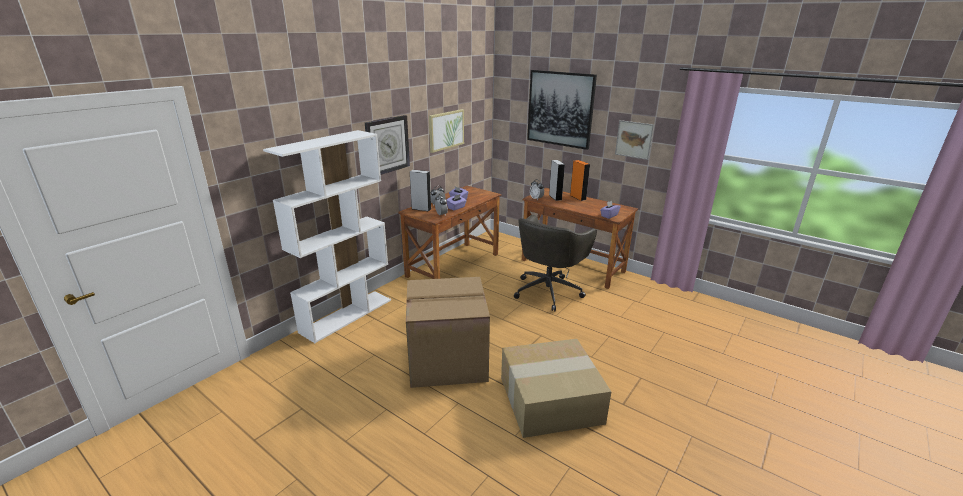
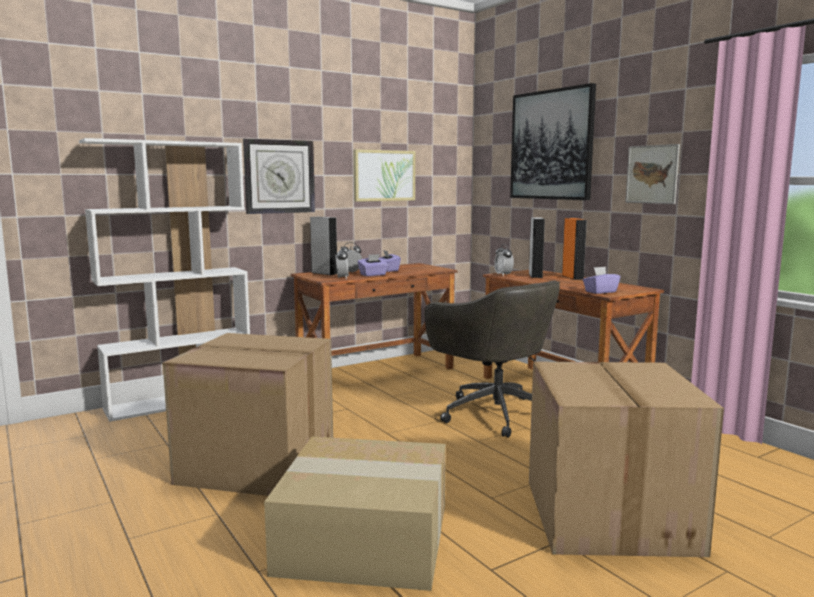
camera: 20 degrees right, 15 degrees down
(548, 291) = (494, 413): grey office chair -> grey office chair turned 90 degrees counterclockwise
(650, 355) = (606, 514): none -> cardboard box

